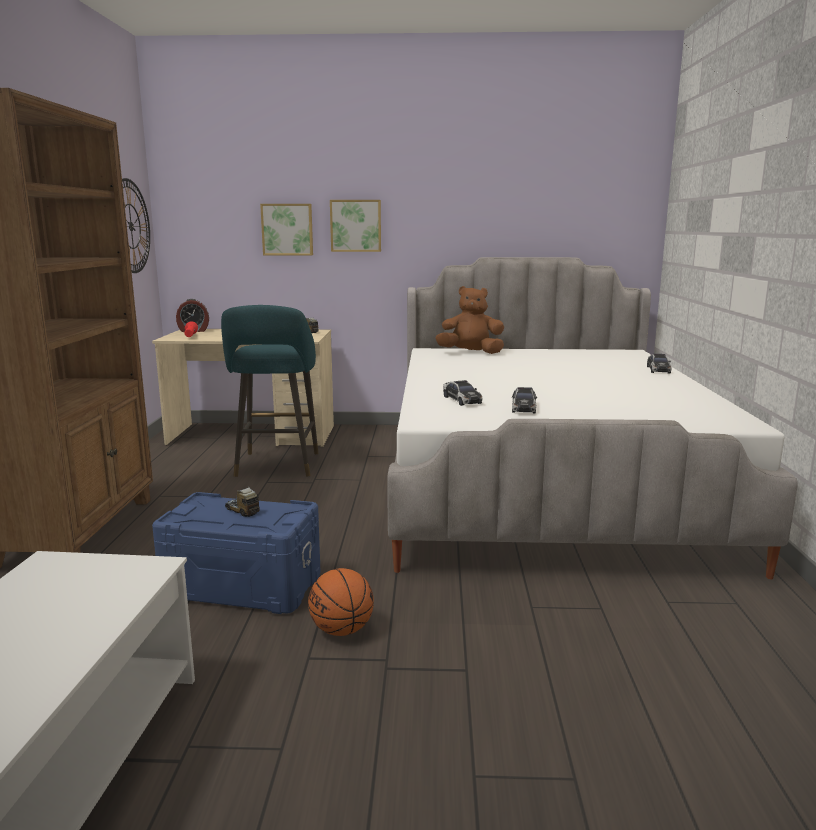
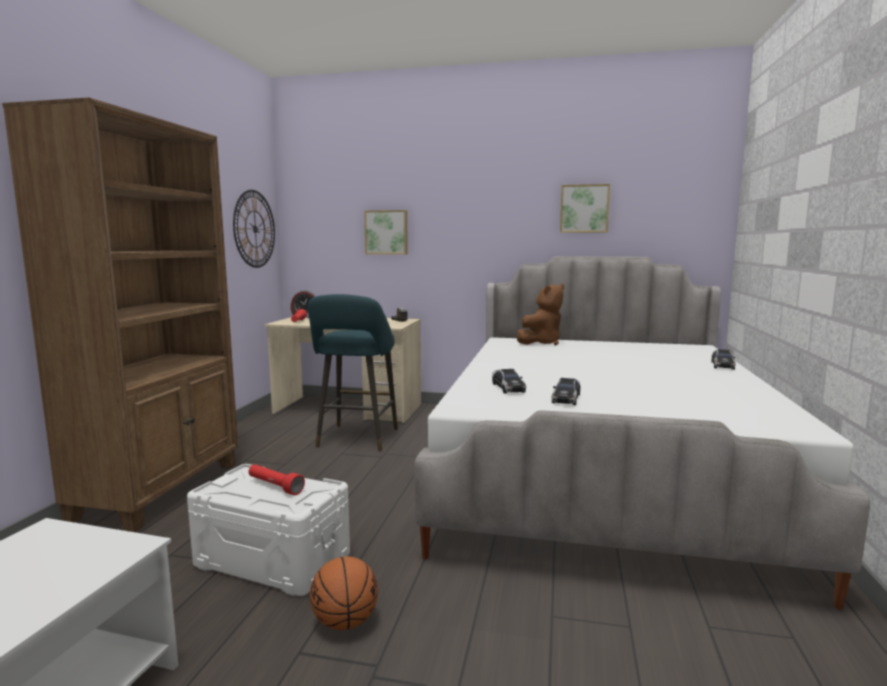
camera: 10 degrees right, 5 degrees down
(242, 511) = (275, 486): toy truck -> red flashlight
(243, 585) = (274, 559): blue storage box -> white storage box
(356, 225) = (444, 229): picture -> picture (584, 208)
(471, 353) = (541, 343): brown plush toy -> brown plush toy turned 120 degrees clockwise

